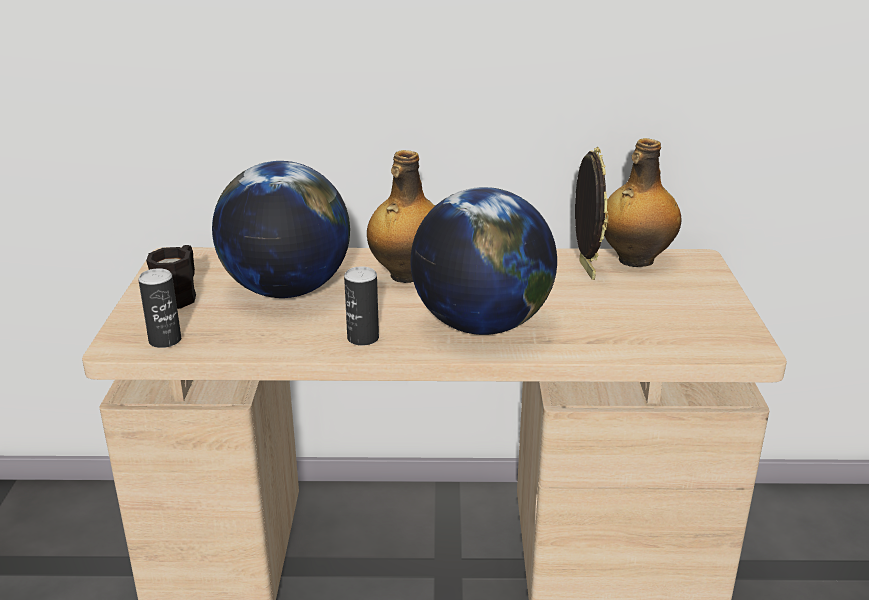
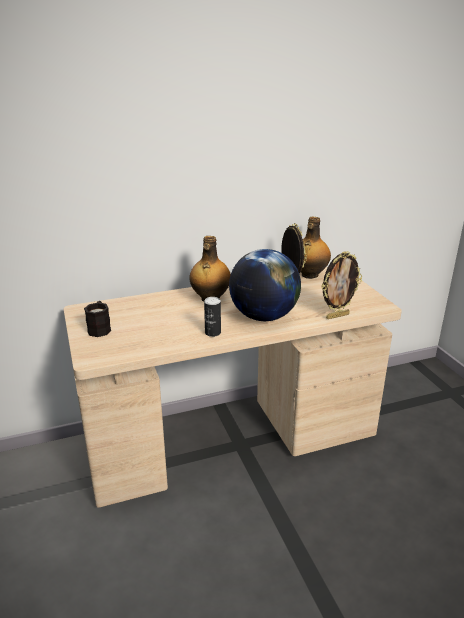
camera: 20 degrees left, 0 degrees up
(165, 340) = (112, 352): can -> none
(286, 290) = (155, 316): globe -> none
(632, 349) = (337, 316): none -> picture frame

